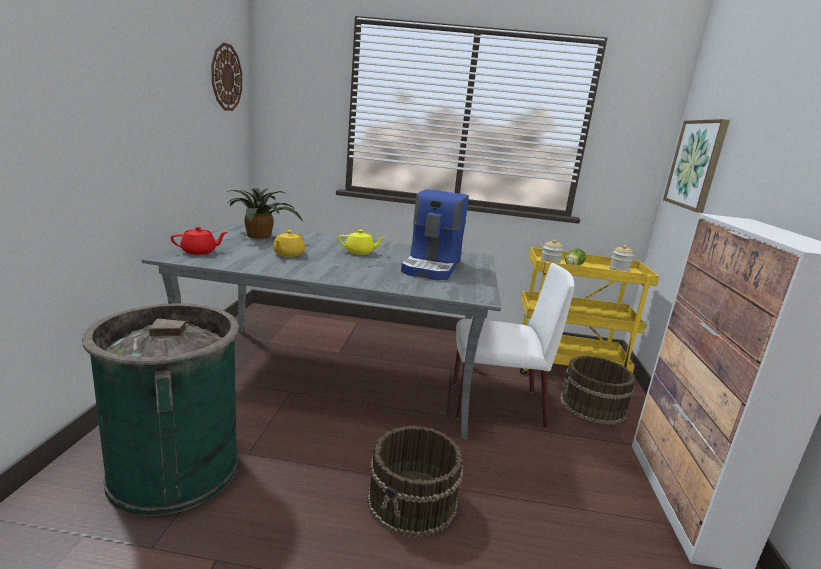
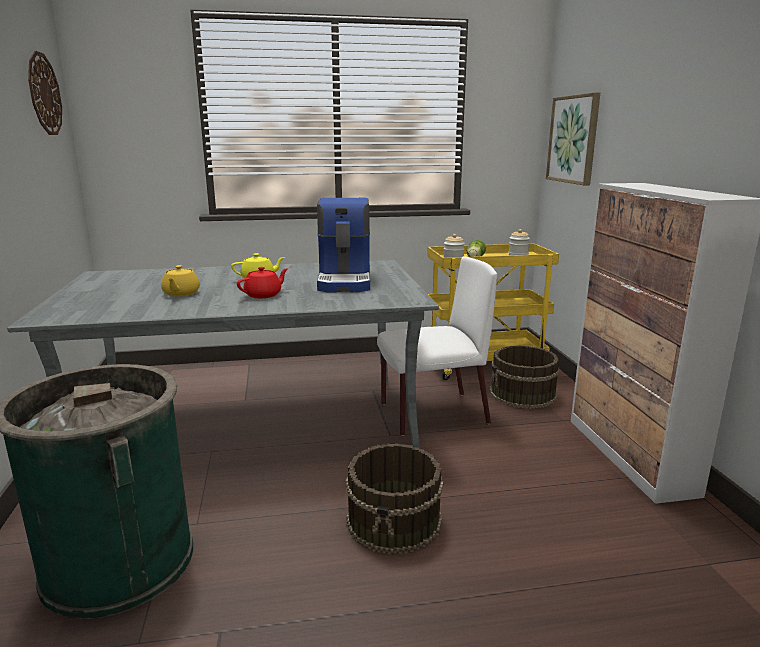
camera: 15 degrees left, 0 degrees up
(199, 252) = (73, 308): red teapot -> red teapot (264, 295)
(261, 236) = (132, 280): potted plant -> none

